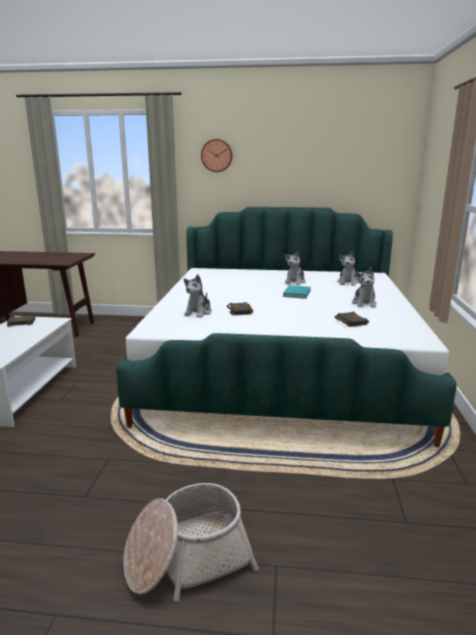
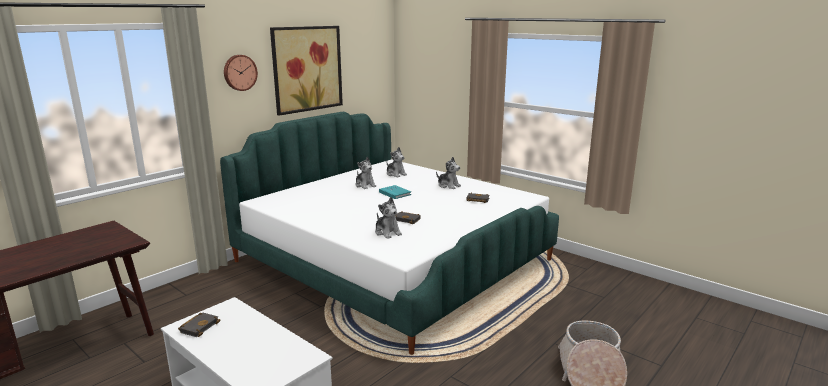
camera: 55 degrees left, 0 degrees up
(292, 158) = (307, 69): none -> picture

